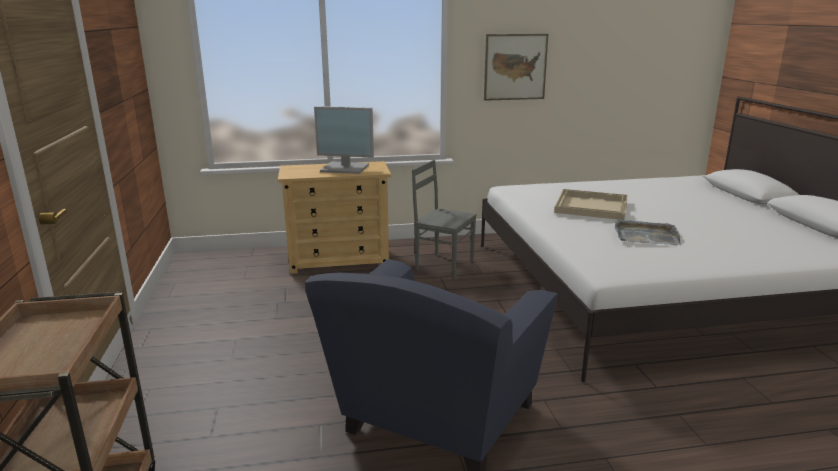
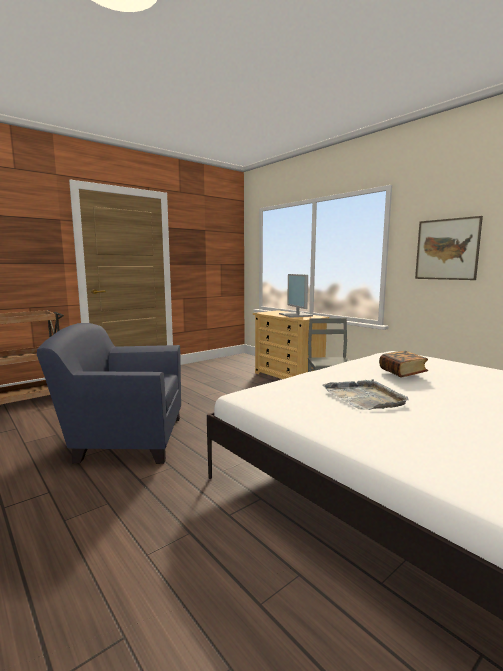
camera: 60 degrees right, 10 degrees down
(591, 206) = (402, 373): beige tray -> book

